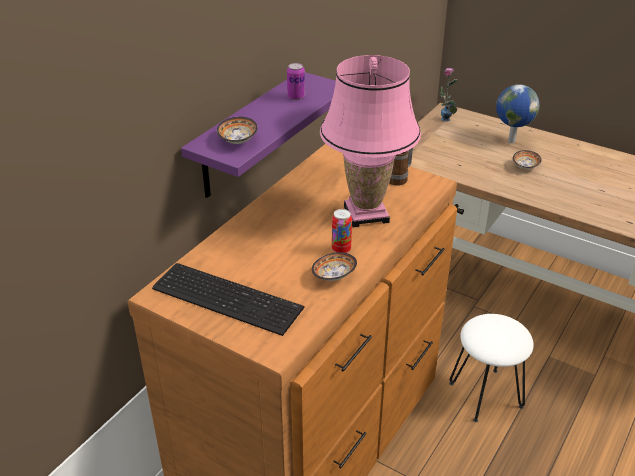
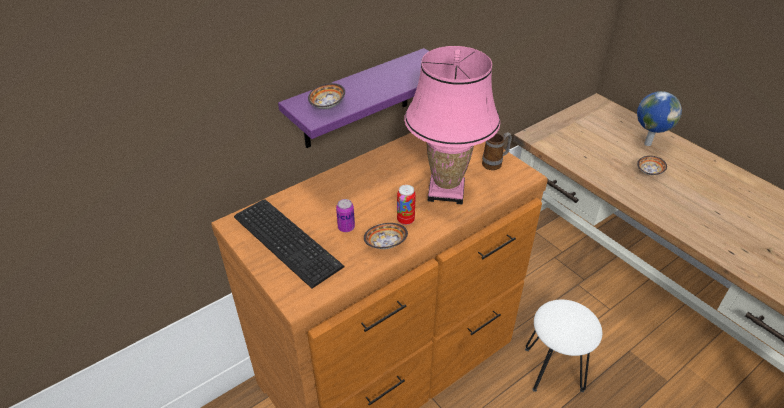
camera: 20 degrees right, 5 degrees up
(296, 97) = (404, 73): can -> can (346, 227)
(445, 122) = (591, 113): vase -> none

